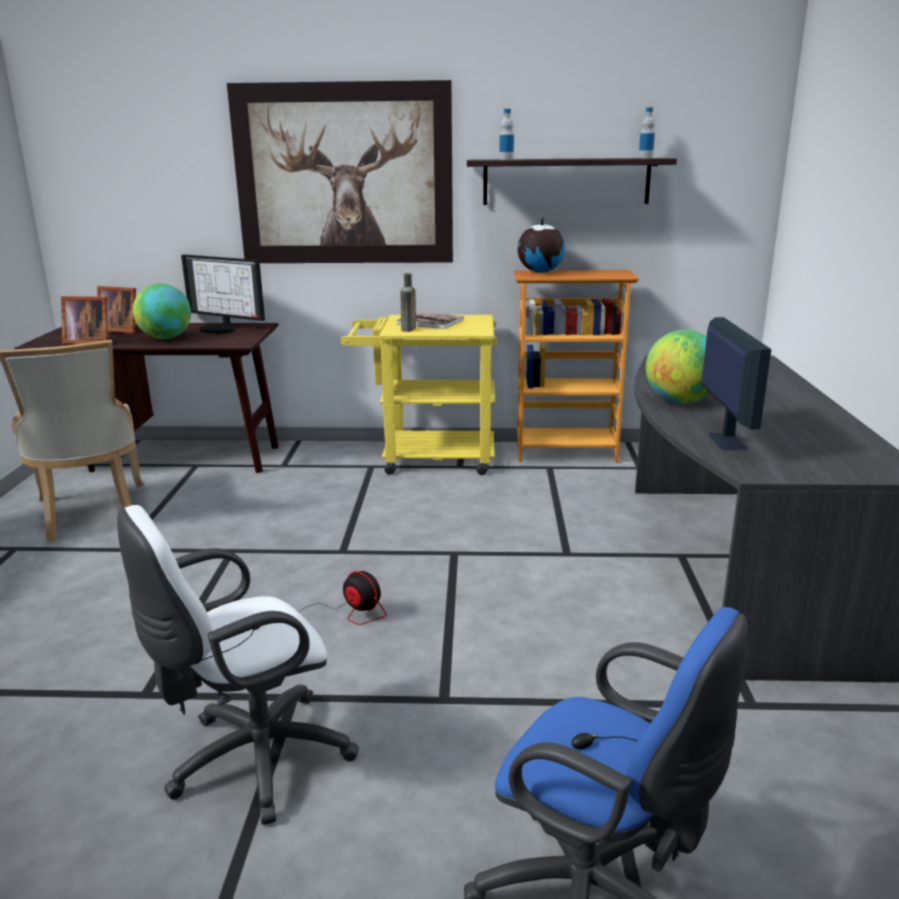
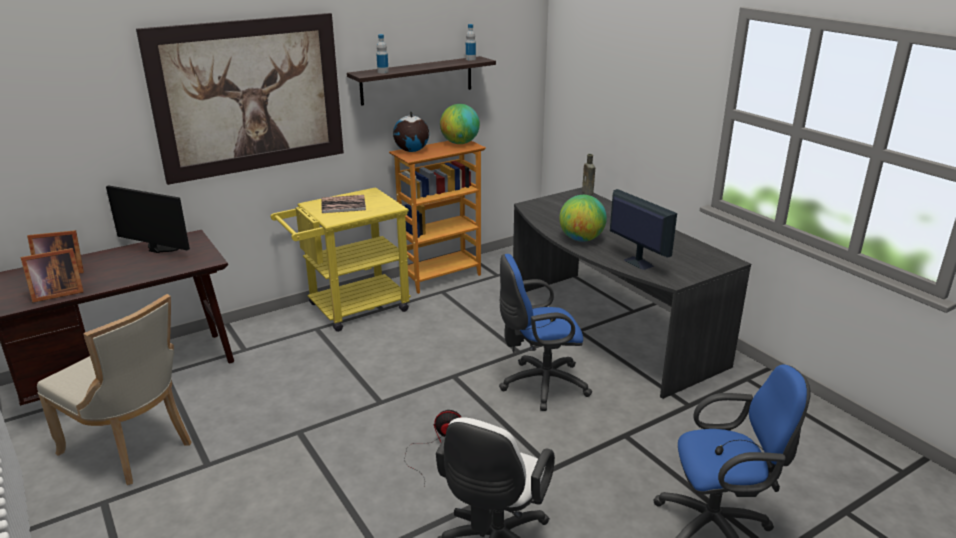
camera: 35 degrees left, 5 degrees up
(165, 338) = (127, 270): globe -> globe (460, 143)
(220, 329) = (161, 248): monitor -> monitor turned 150 degrees counterclockwise
(408, 329) = (340, 217): brown bottle -> brown bottle (588, 193)
(548, 598) = (539, 385): none -> blue office chair

